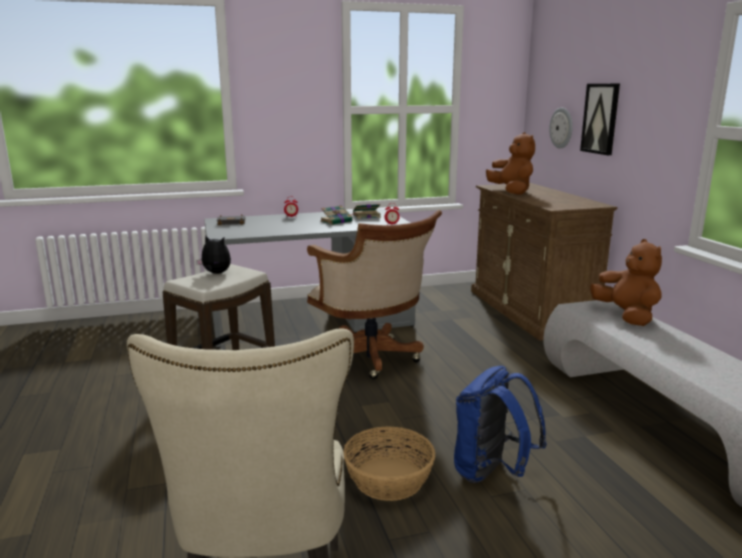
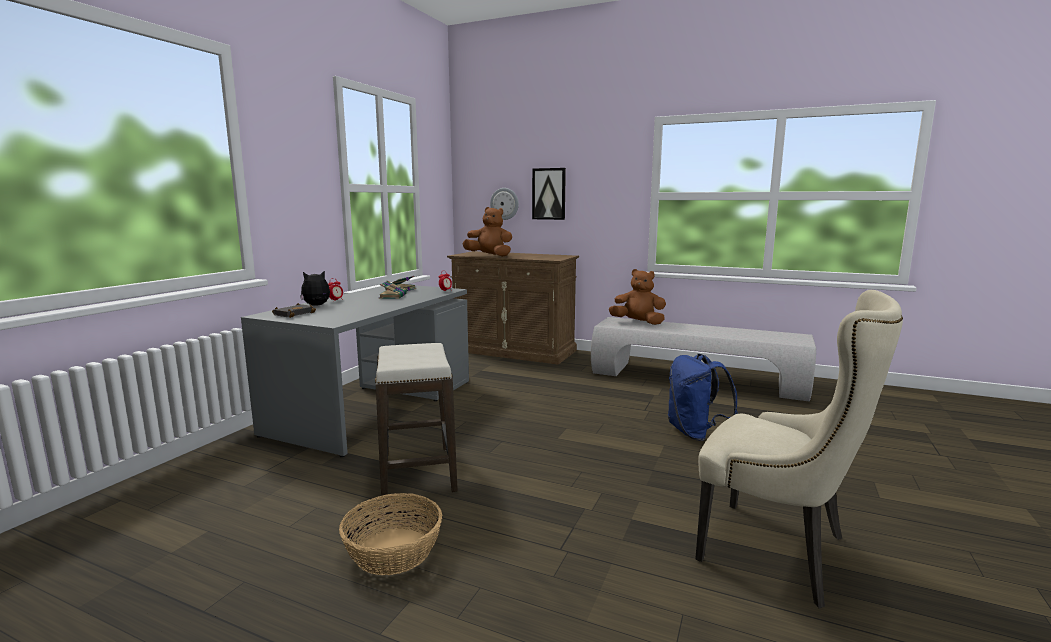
camera: 50 degrees left, 5 degrees down
(215, 273) = (400, 354): plush toy -> plush toy (317, 305)
(374, 359) = (494, 410): office chair -> none
(389, 479) = (669, 462): basket -> basket (394, 551)

